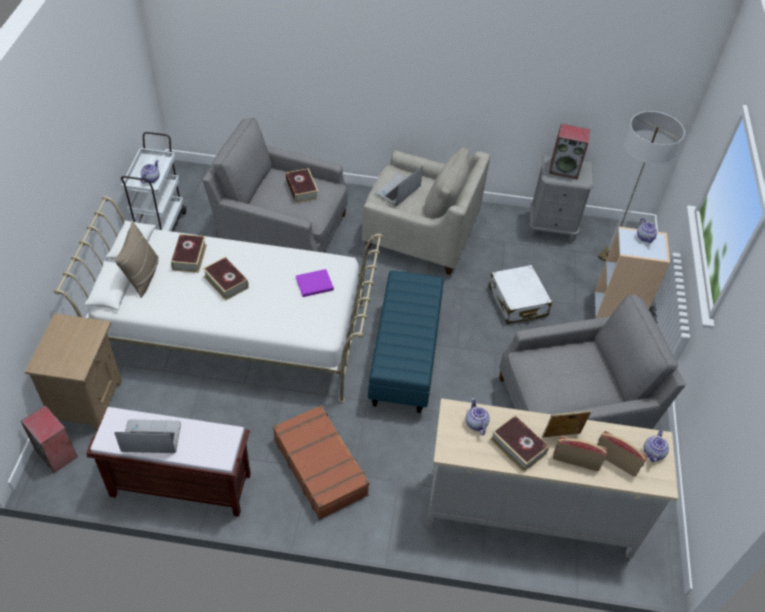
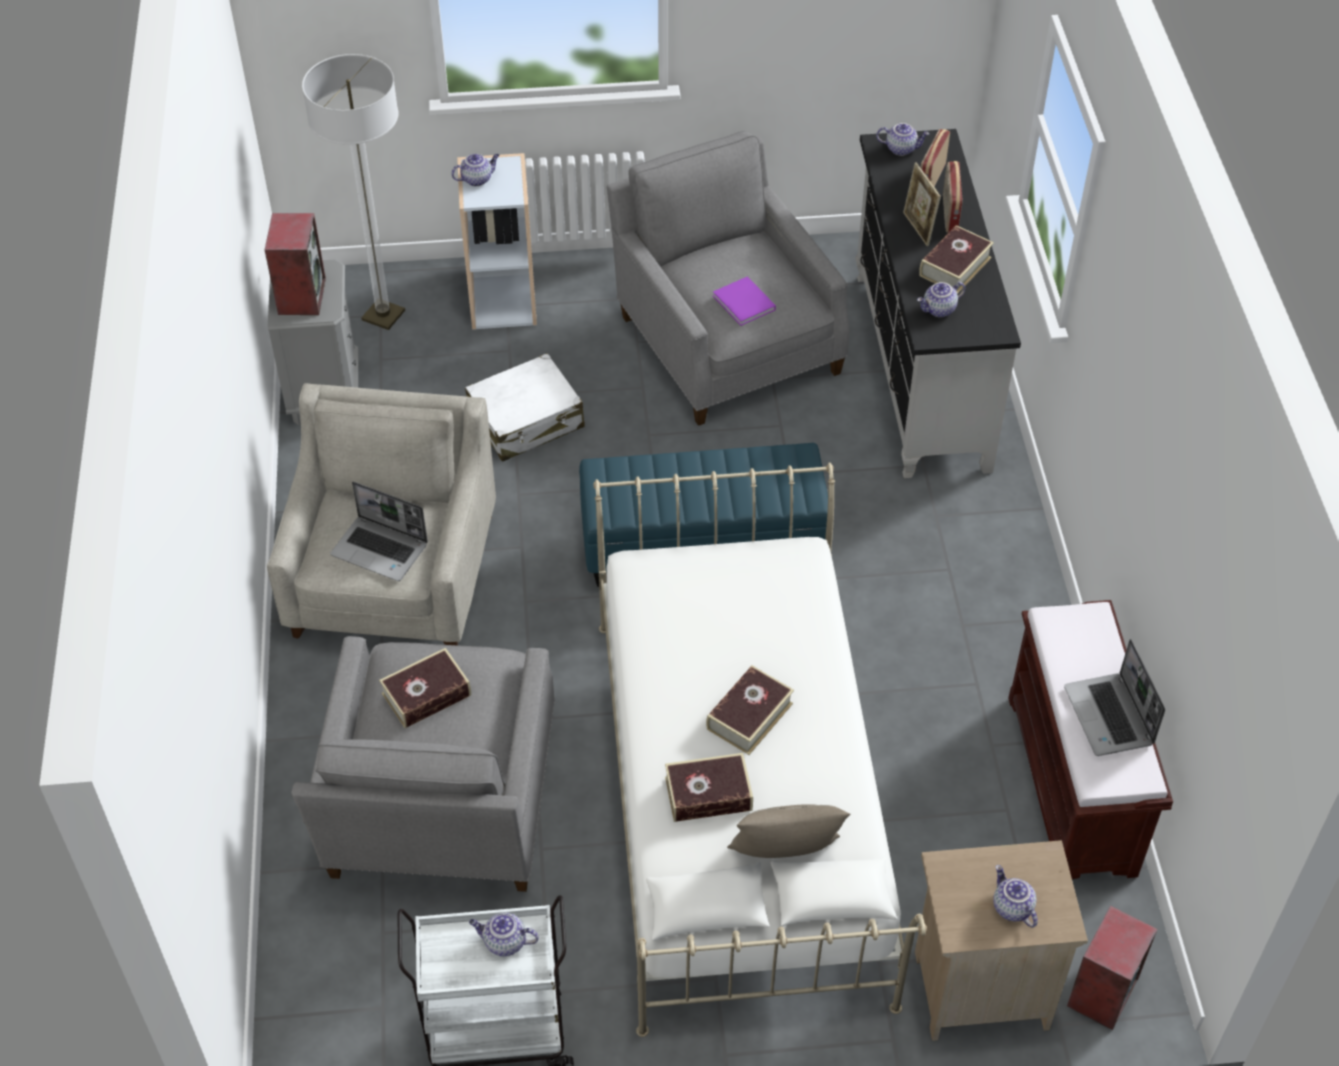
camera: 100 degrees left, 0 degrees up
(60, 346) = (1011, 908): none -> teapot
(313, 284) = (705, 589): purple book -> purple book (745, 304)
(321, 466) = (954, 612): brown suitcase -> none
(528, 512) = (918, 371): beige dresser -> black dresser

